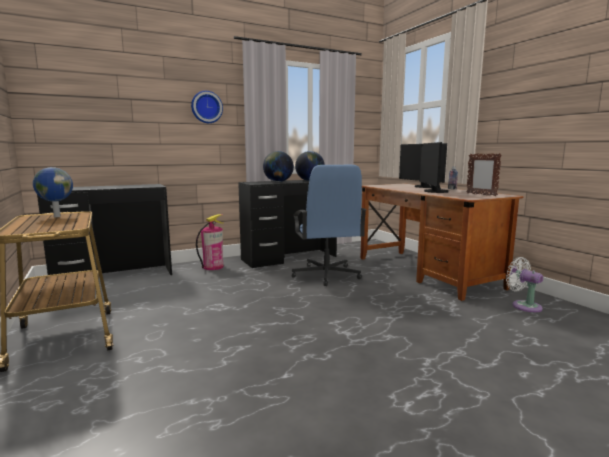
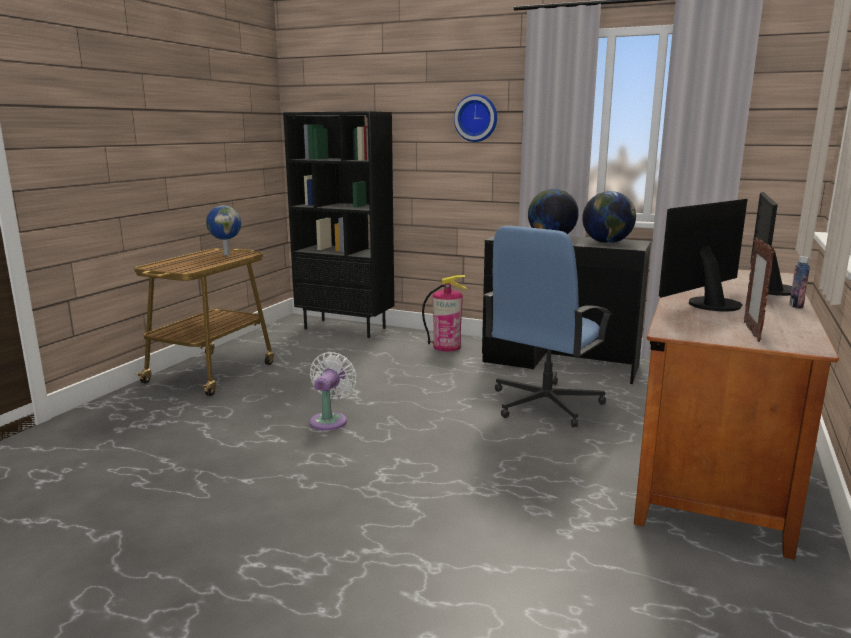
camera: 50 degrees right, 5 degrees up
(114, 276) = (346, 328): black desk -> black bookcase
(523, 306) = (731, 592): white fan -> white fan (330, 420)

